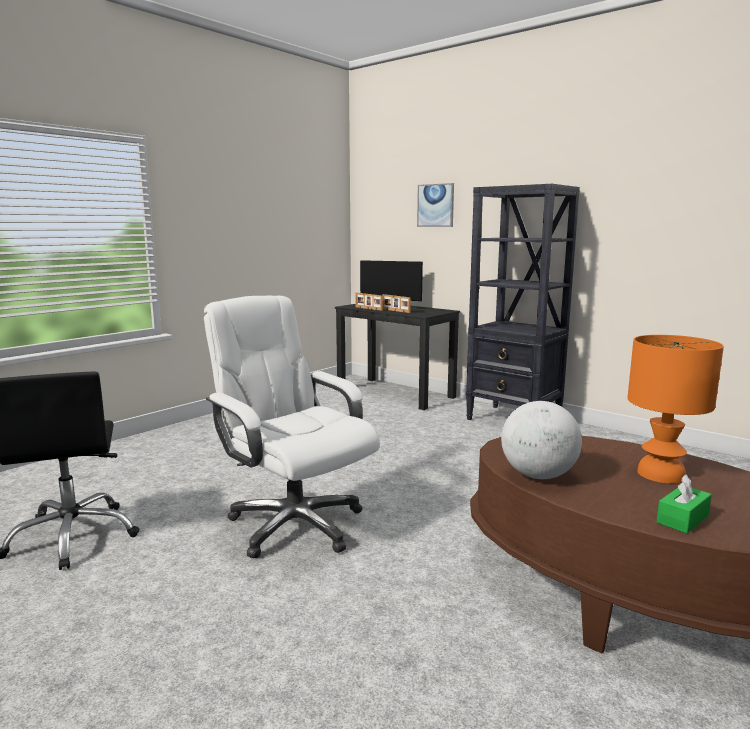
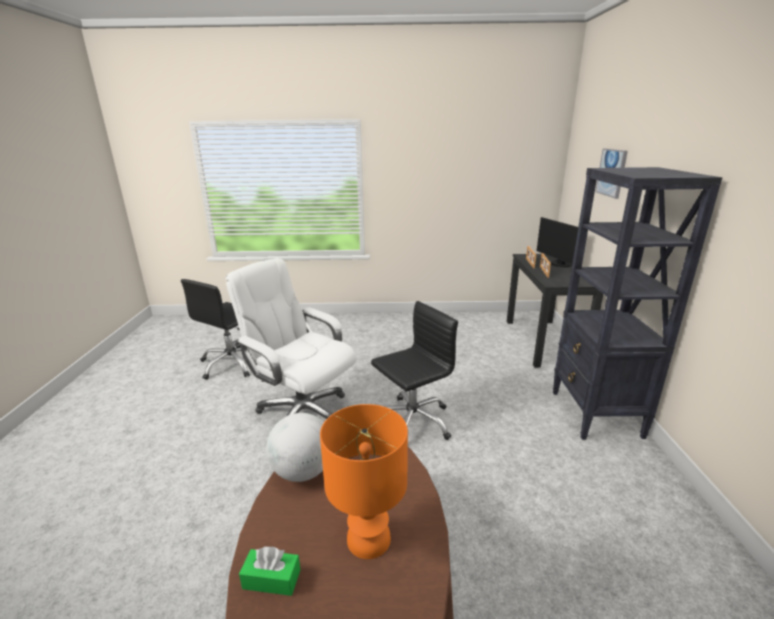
camera: 50 degrees right, 10 degrees up
(294, 524) = (302, 411): white office chair -> white office chair turned 60 degrees counterclockwise
(415, 479) = (412, 422): none -> black office chair

